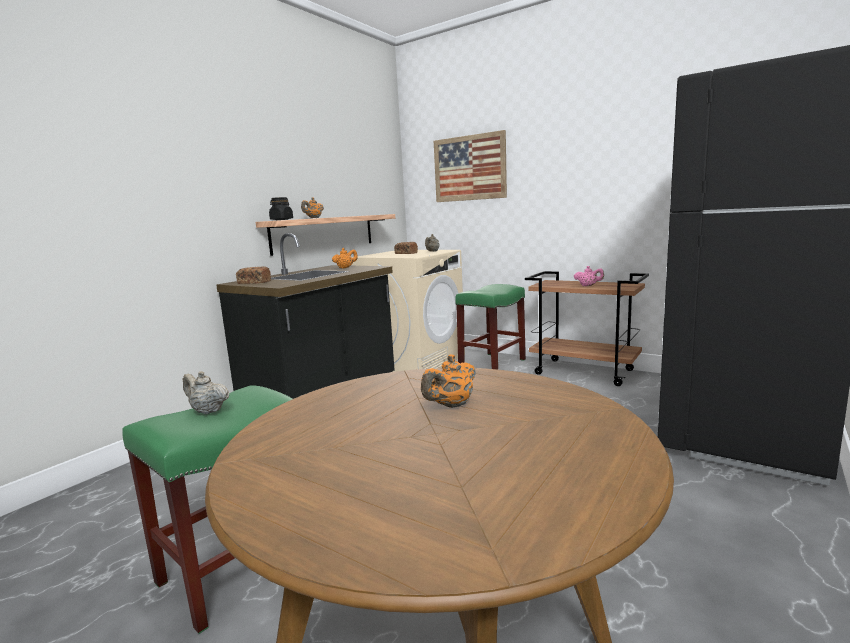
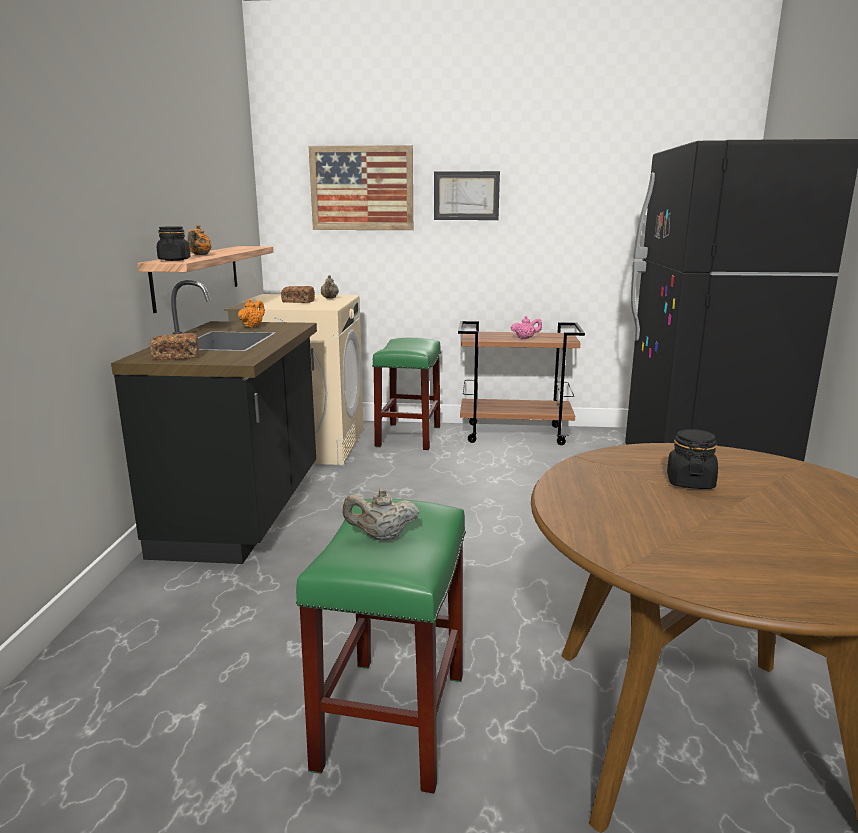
camera: 30 degrees left, 5 degrees up
(451, 405) = (690, 482): orange teapot -> black jar
(547, 166) = (466, 196): none -> picture

